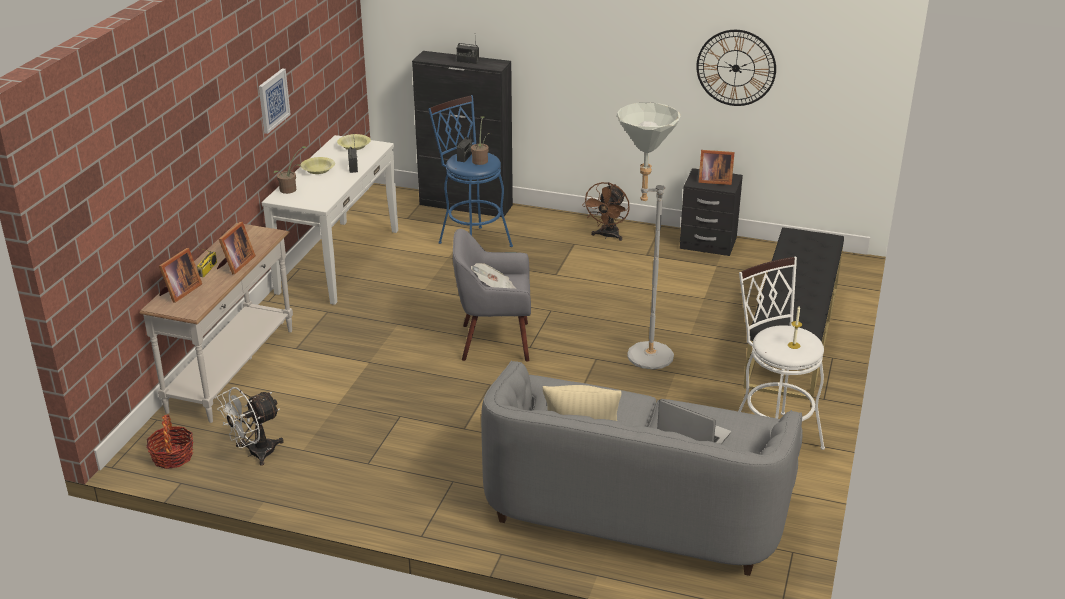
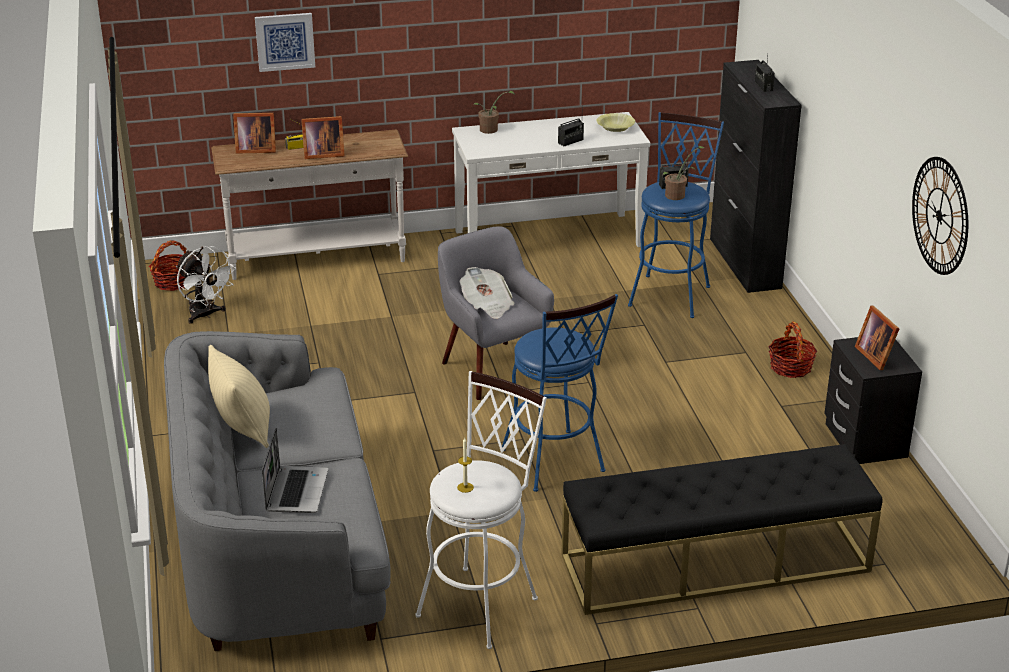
camera: 60 degrees right, 0 degrees up
(255, 453) = (205, 315): white fan -> white fan turned 150 degrees counterclockwise
(273, 100) = (508, 32): picture -> picture (285, 41)
(318, 170) = (544, 129): yellow bowl -> none
(607, 236) = (790, 367): brown fan -> basket
(639, 356) = (556, 465): grey floor lamp -> blue stool

